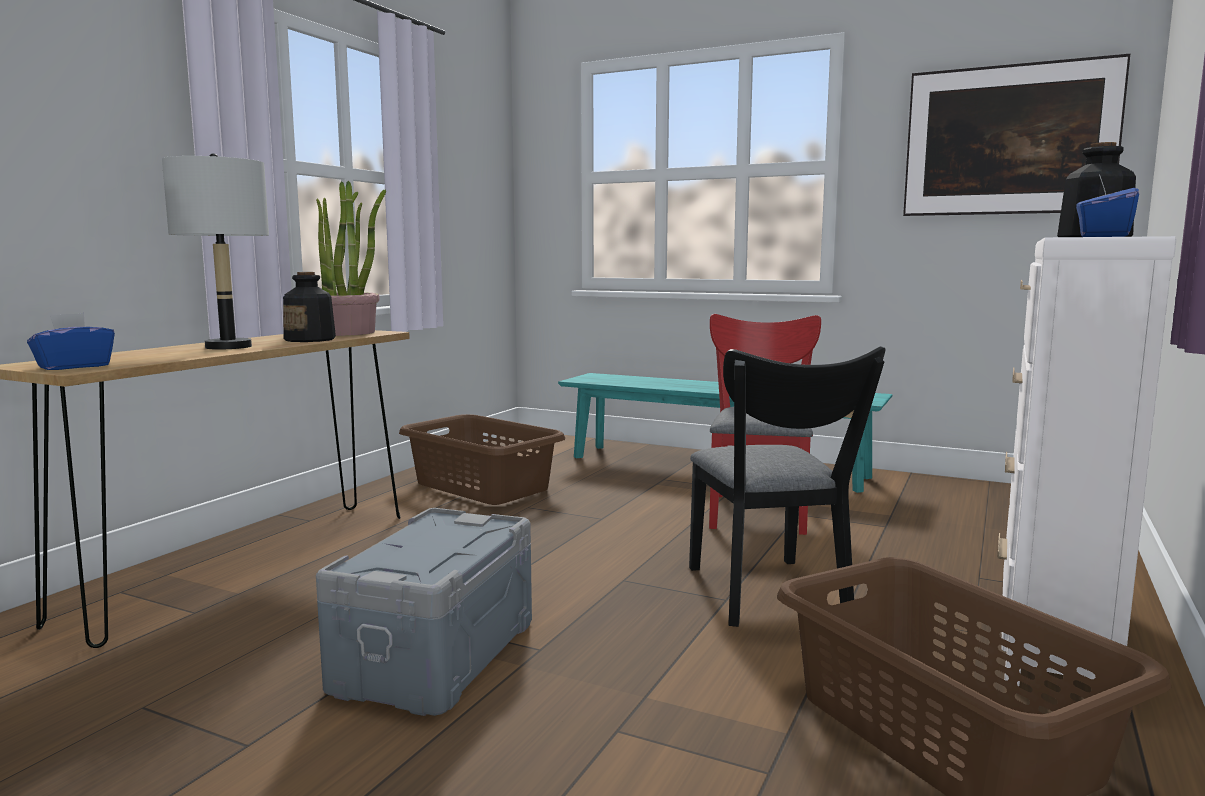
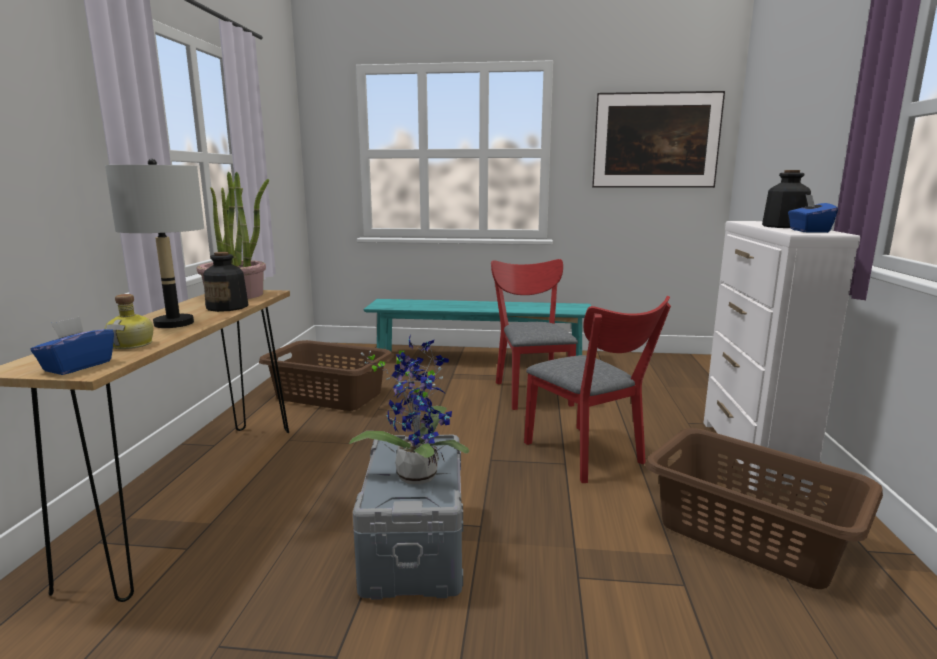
camera: 20 degrees left, 5 degrees up
(156, 357) = (133, 344): none -> bottle
(435, 549) = (417, 473): none -> potted plant
(770, 596) = (588, 456): black chair -> red chair

